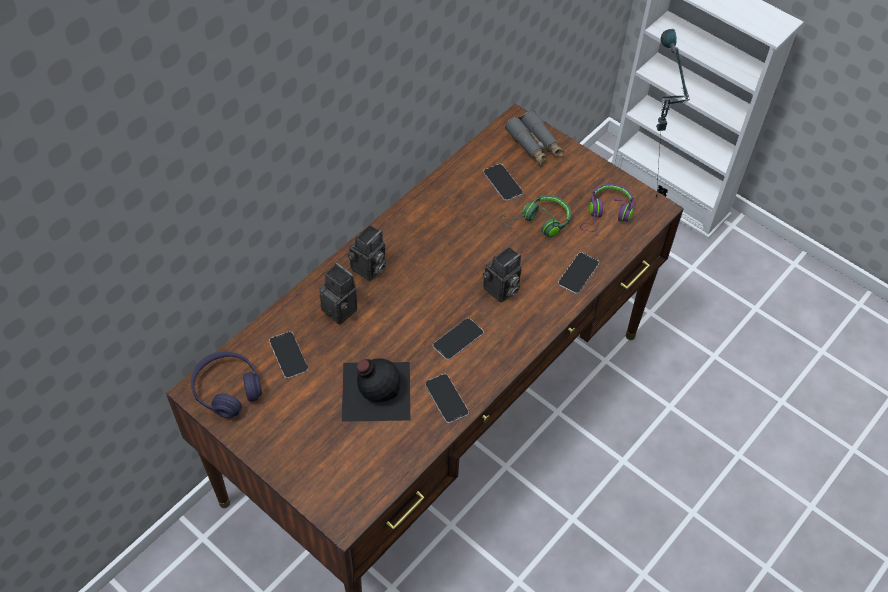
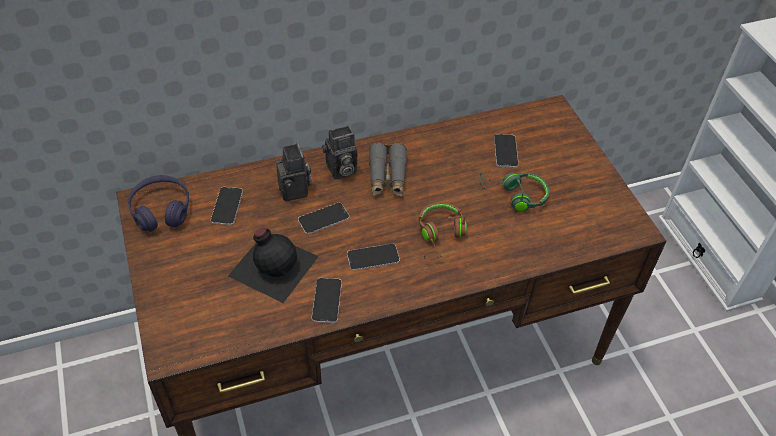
camera: 30 degrees right, 5 degrees down
(501, 291) = (440, 235): camera -> brown headphones
(534, 145) = (556, 133): grey binoculars -> grey binoculars (387, 177)
(578, 273) = (522, 252): phone -> phone (323, 219)
(606, 214) = (584, 215): purple headphones -> none
(644, 191) = (636, 211): table lamp -> none

